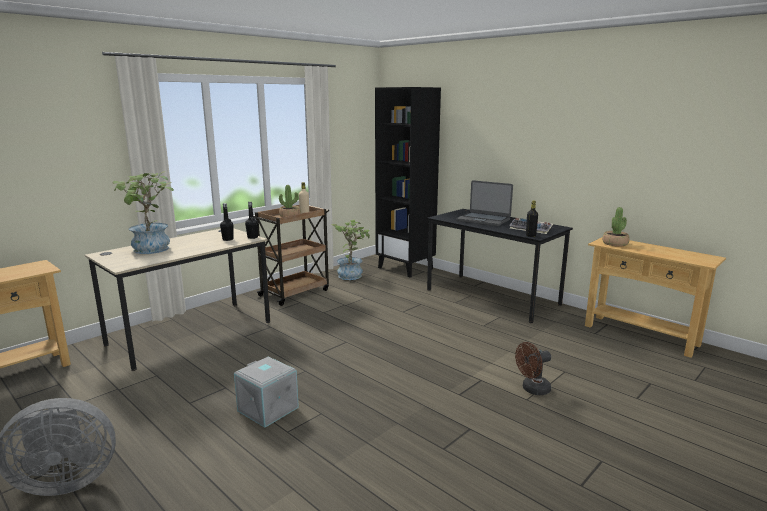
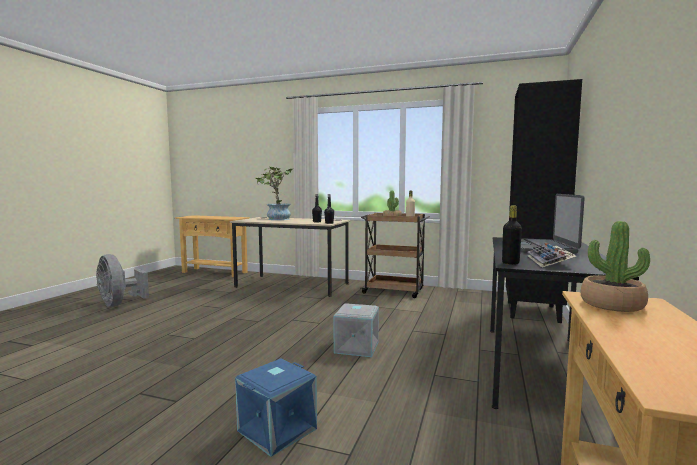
camera: 65 degrees right, 10 degrees down
(267, 409) = (196, 323): grey storage box -> grey storage box (356, 347)
(352, 275) = (467, 298): potted plant -> none
(532, 389) = (277, 430): brown fan -> blue storage box

